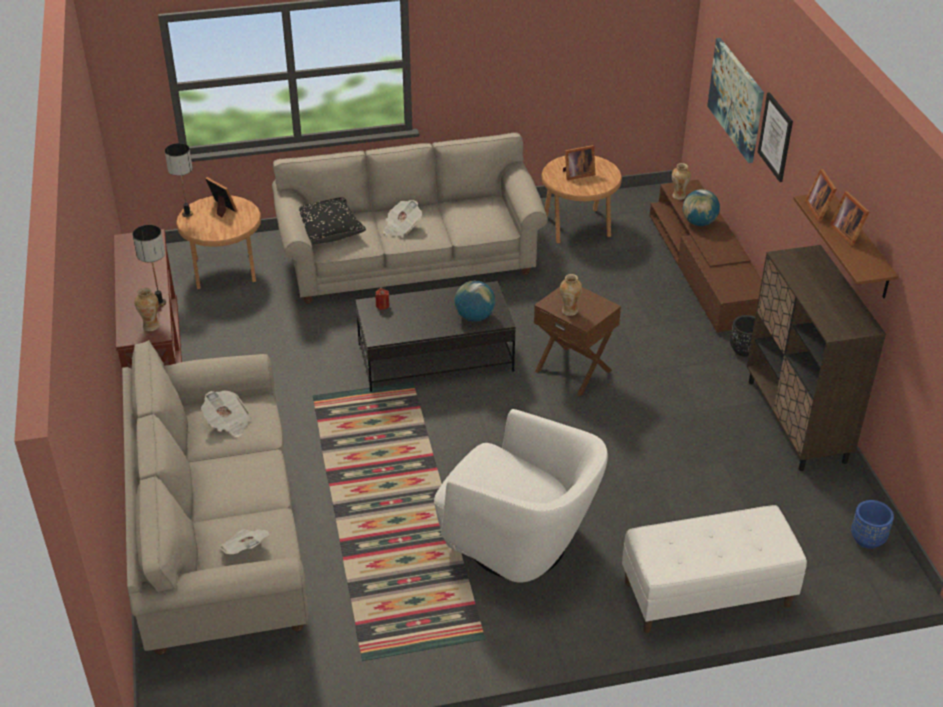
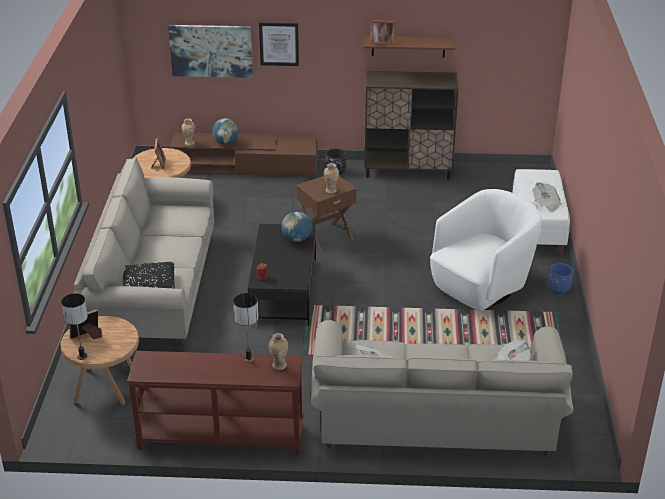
camera: 75 degrees left, 5 degrees down
(401, 228) = (166, 254): newspaper -> newspaper (546, 204)
(847, 233) = (408, 40): picture frame -> none
(867, 539) = (508, 173): blue planter -> blue planter (558, 290)

